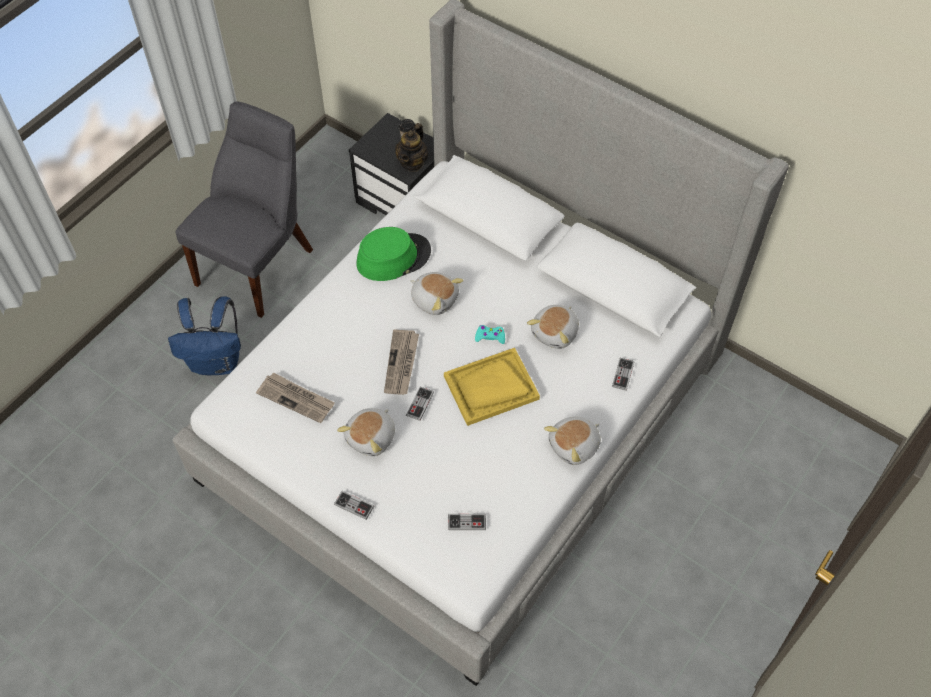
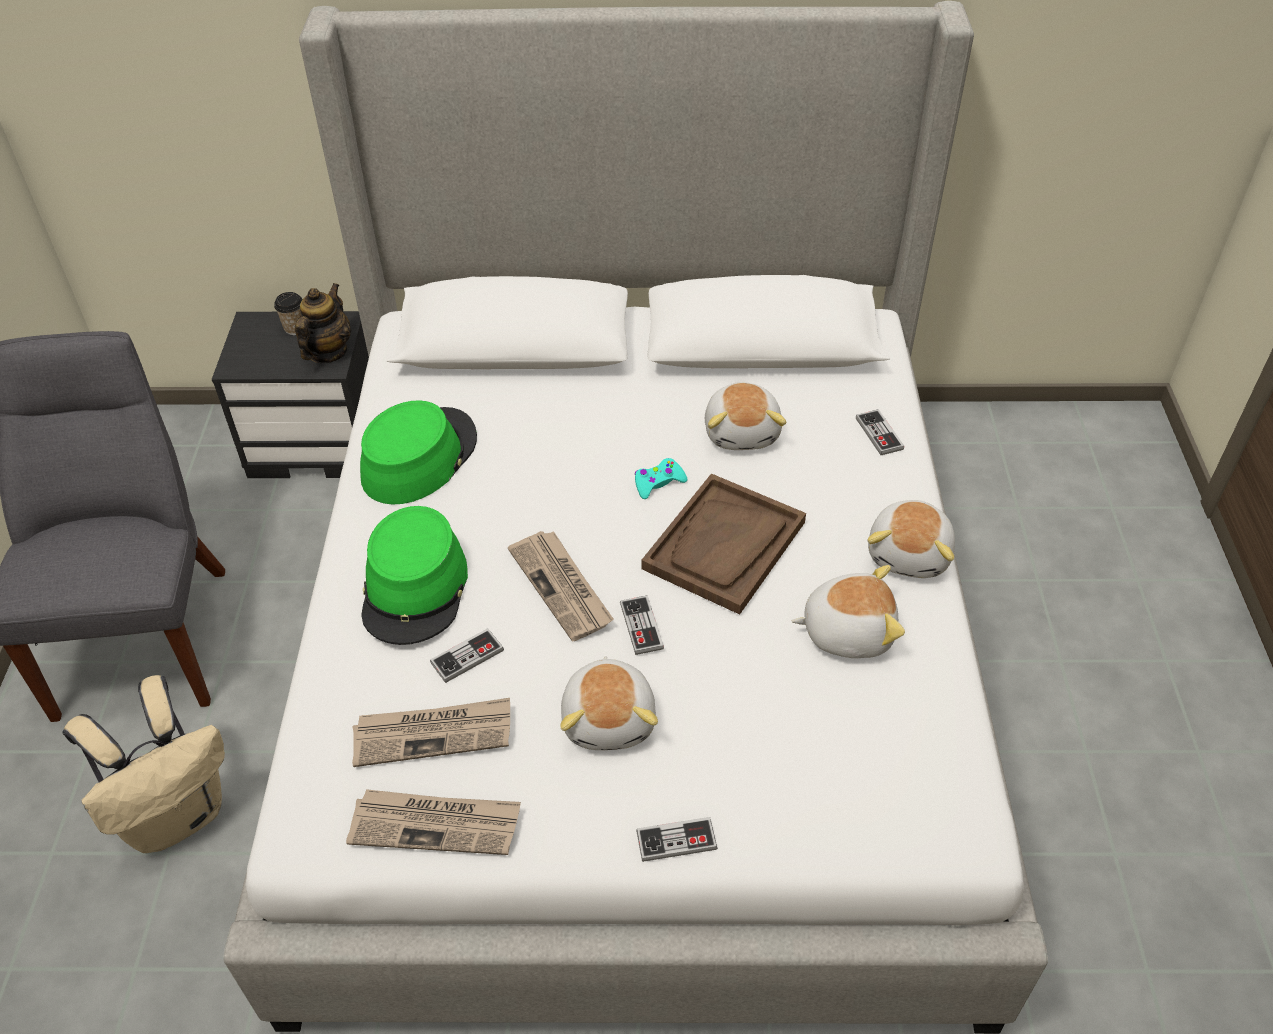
camera: 35 degrees left, 10 degrees down
(217, 362) = (177, 814): blue backpack -> beige backpack
(270, 437) = (436, 824): none -> newspaper
(340, 326) = (415, 588): none -> green hat
(412, 163) = (327, 352): teapot -> teapot turned 150 degrees counterclockwise
(435, 299) = (532, 478): plush toy -> plush toy (847, 630)
(467, 522) = (871, 749): game controller -> game controller (467, 657)
(491, 388) = (724, 546): yellow tray -> brown tray

